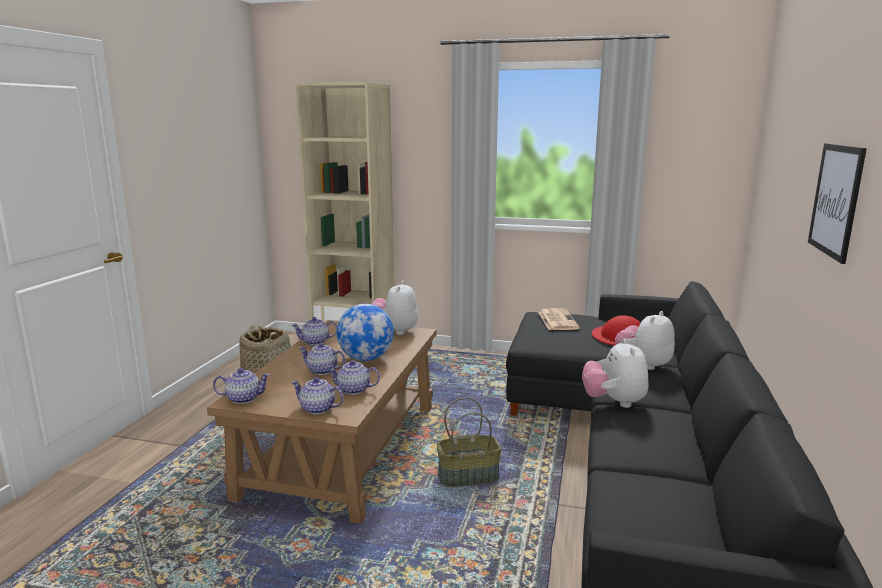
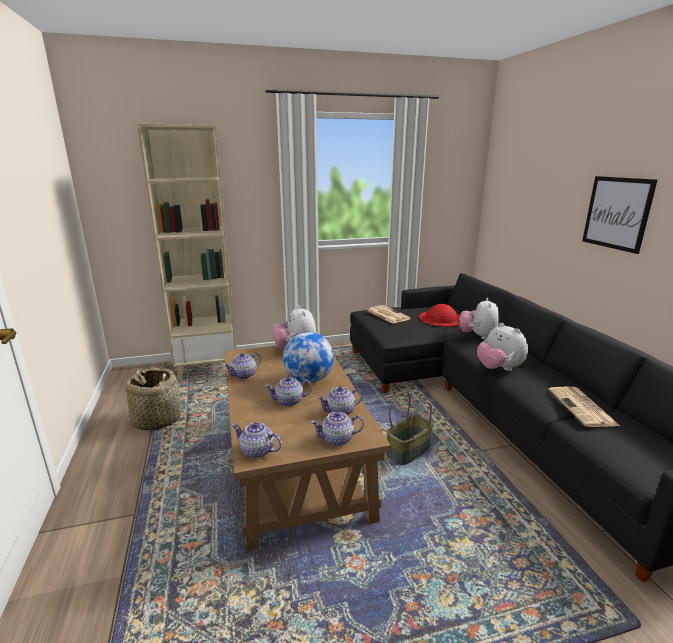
camera: 30 degrees left, 5 degrees up
(243, 398) = (257, 451): teapot -> teapot turned 120 degrees counterclockwise
(653, 465) = (583, 408): none -> newspaper

